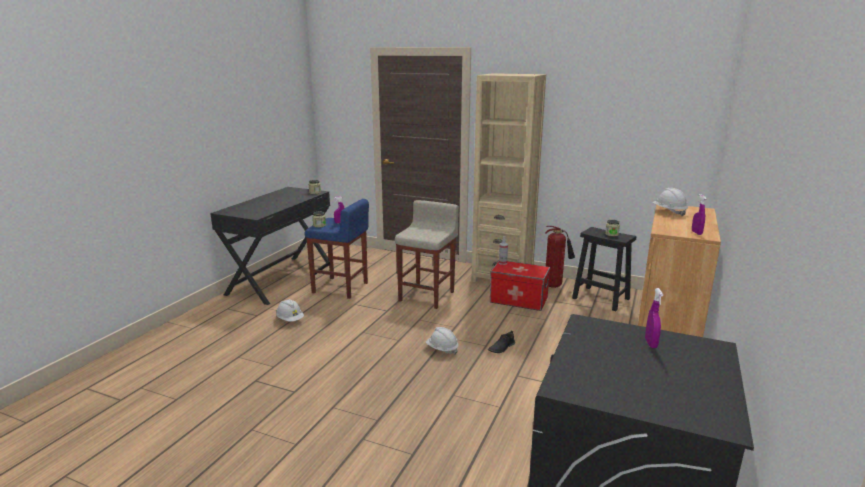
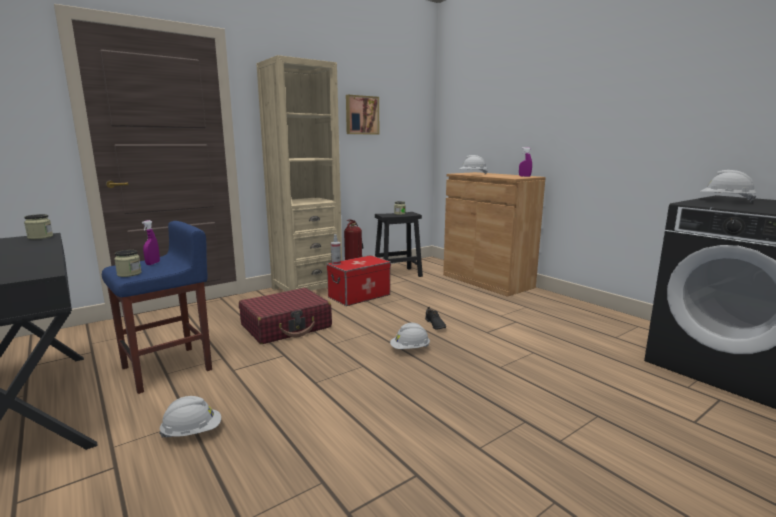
camera: 60 degrees left, 5 degrees down
(427, 296) = (286, 326): beige stool -> red suitcase
(603, 118) = (361, 115): none -> picture
(651, 343) = (725, 201): purple spray bottle -> white hard hat

